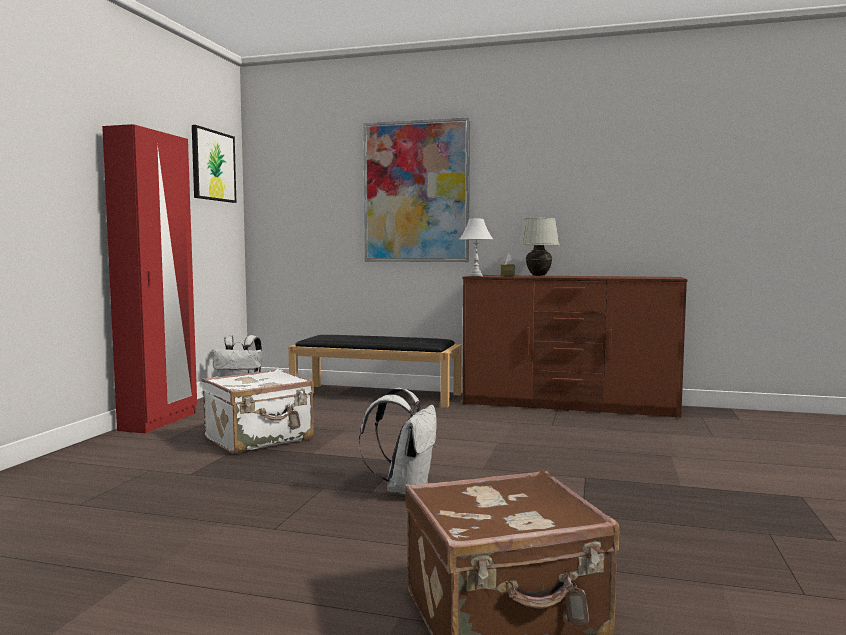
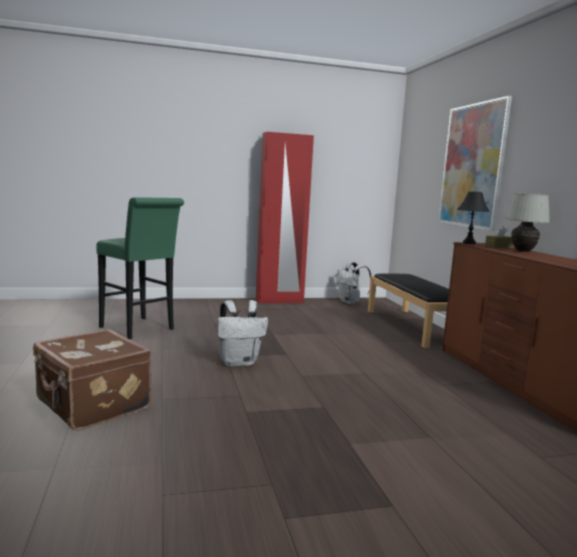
camera: 60 degrees right, 5 degrees up
(133, 533) = (140, 329): none -> green stool
(213, 165) = (363, 149): picture -> none
(260, 439) = (280, 321): white suitcase -> none
(475, 276) = (468, 243): white table lamp -> black table lamp

